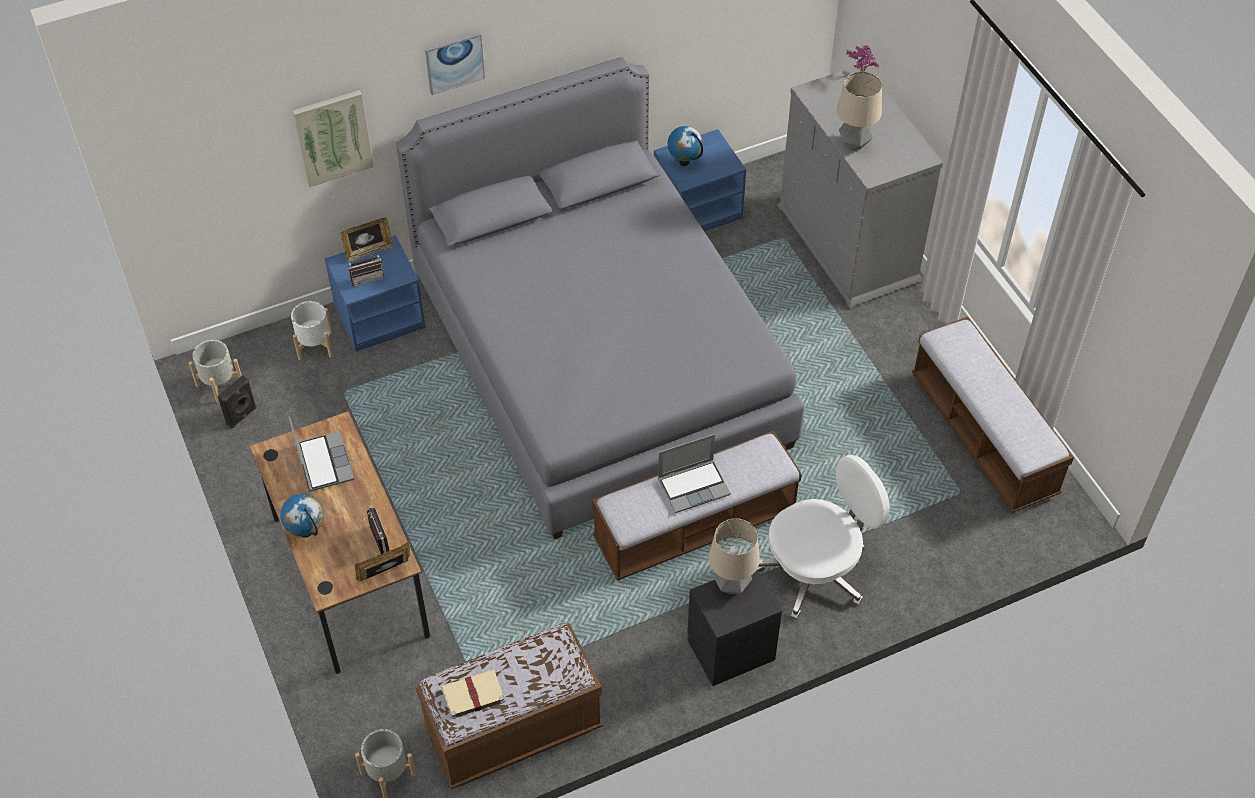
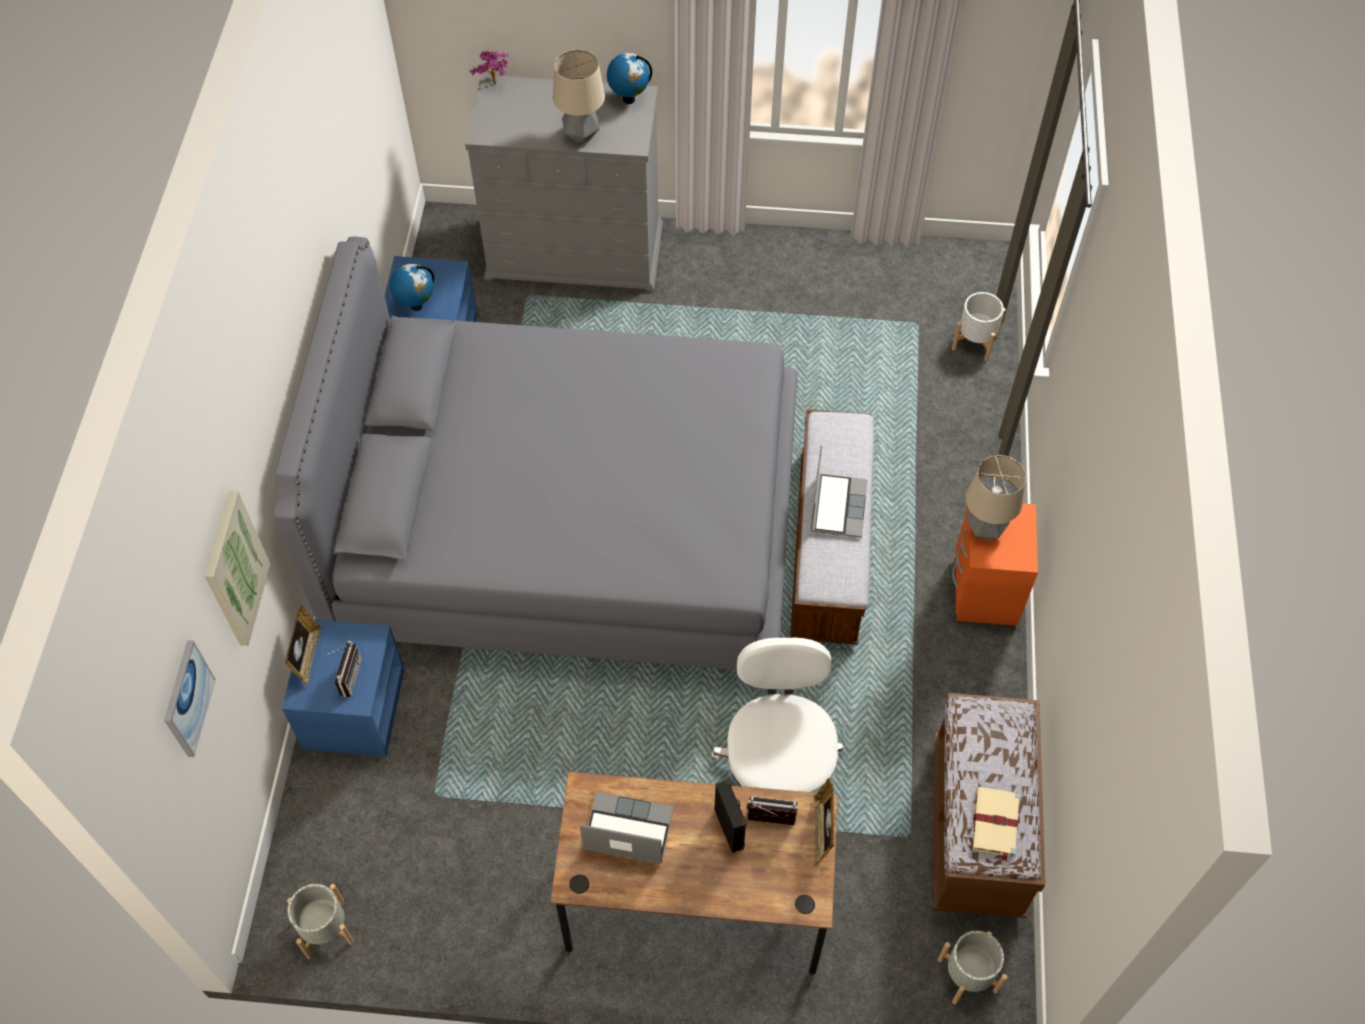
camera: 60 degrees left, 5 degrees up
(242, 416) = (393, 923): black speaker -> black speaker (730, 828)
(307, 532) = (716, 890): globe -> globe (629, 98)
(315, 345) = (344, 796): white planter -> white planter (975, 342)
(454, 62) = (263, 377): picture -> picture (187, 698)
(731, 650) = (985, 590): black nightstand -> orange nightstand
(816, 570) = (936, 476): white office chair -> white office chair (778, 768)
(983, 436) = (866, 274): bench -> none

